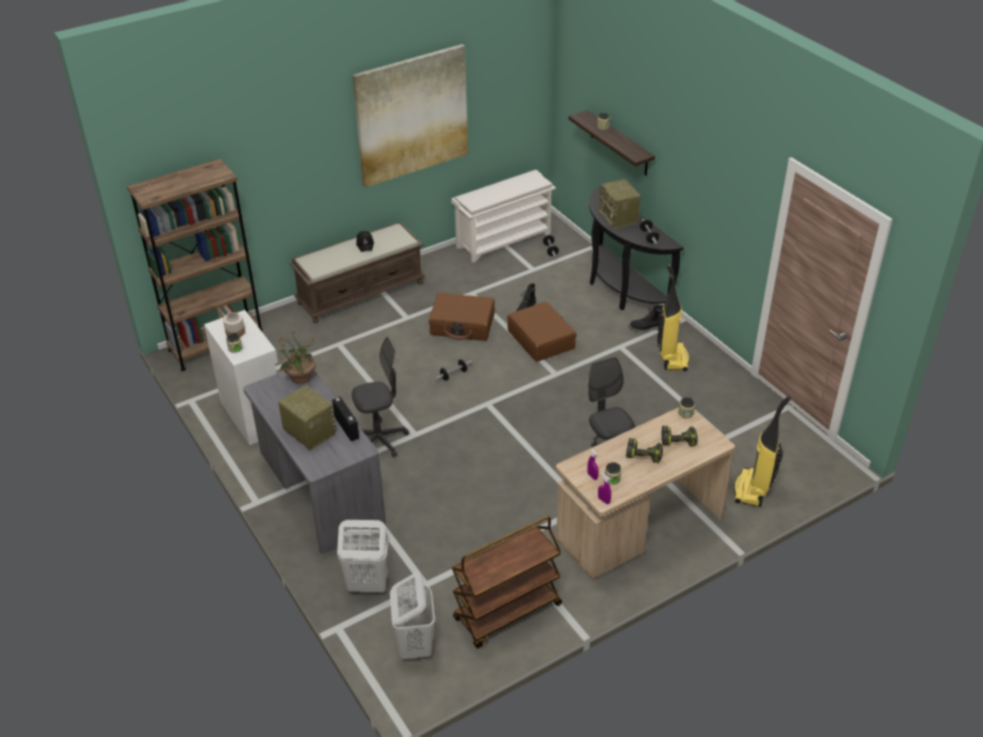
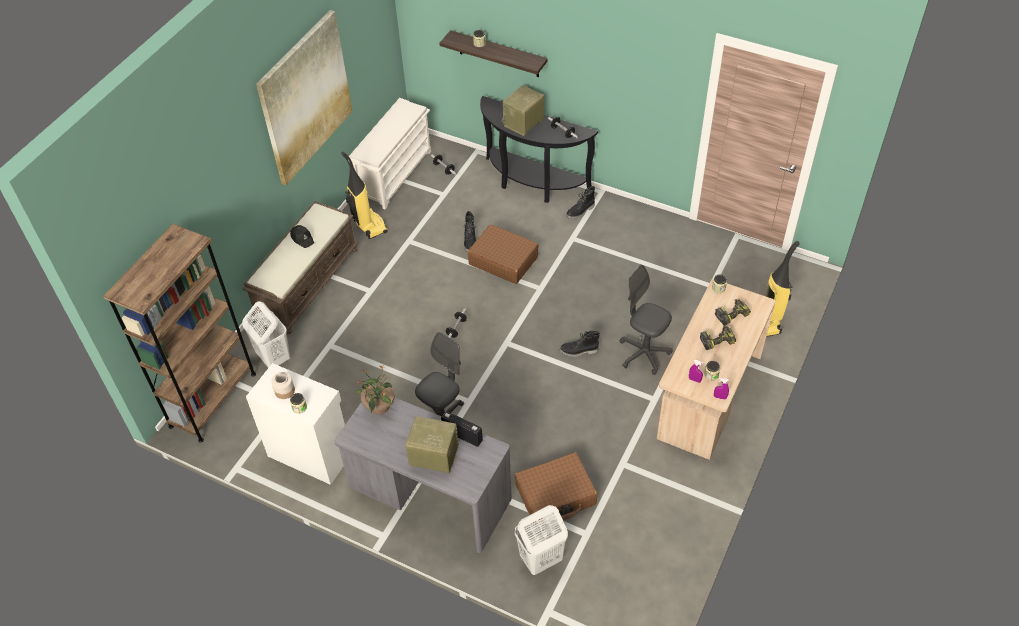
camera: 30 degrees left, 10 degrees up
(415, 645) = (620, 591): white laundry basket -> white laundry basket (273, 357)
(462, 325) = (425, 276): brown suitcase -> brown suitcase (556, 495)
(507, 613) = (668, 523): brown cart -> none
(547, 438) = (579, 351): none -> black boot
(618, 218) = (523, 123): radio -> radio turned 90 degrees clockwise
(672, 357) = (620, 230): vacuum cleaner -> vacuum cleaner (368, 225)

